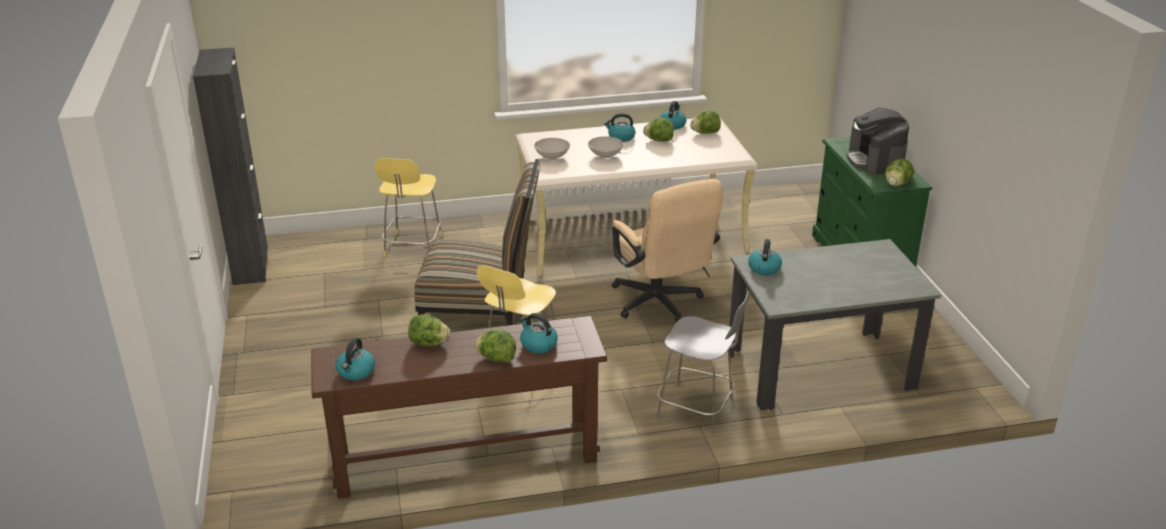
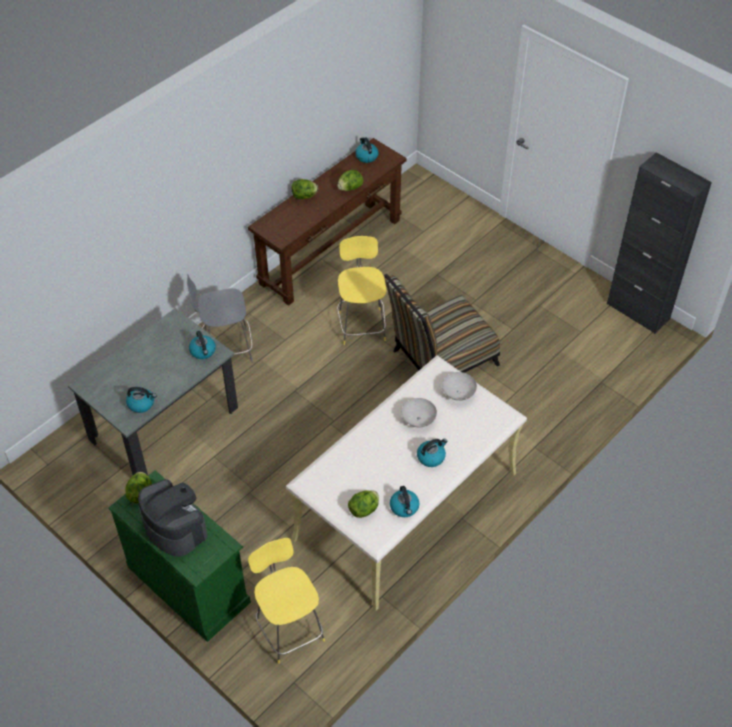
camera: 145 degrees right, 20 degrees up
(412, 247) = (557, 392): yellow stool -> yellow stool (289, 629)
(538, 344) = (291, 215): kettle -> kettle (141, 404)
(659, 140) = (395, 471): lettuce -> none
(660, 305) = (317, 431): beige office chair -> none

